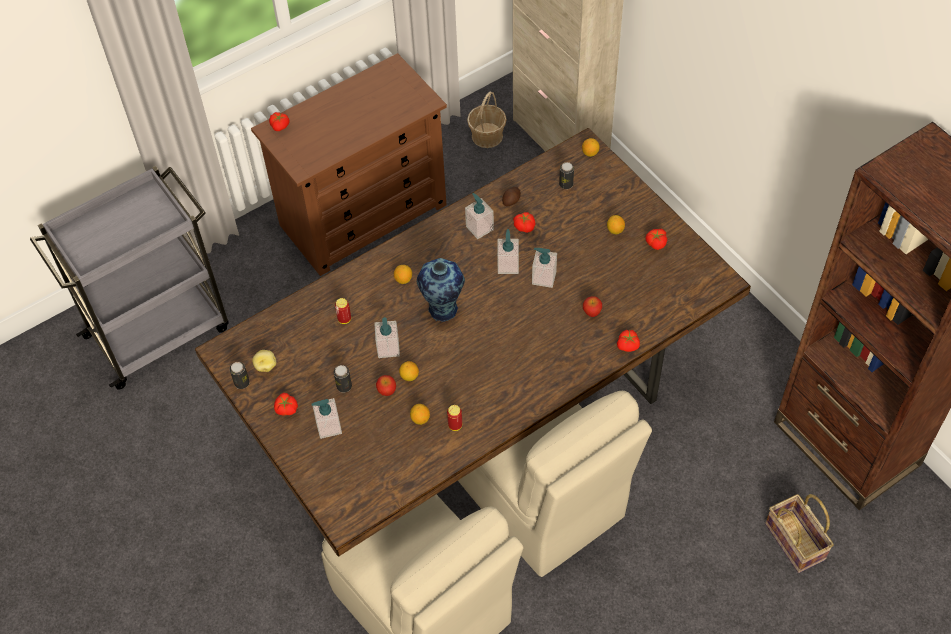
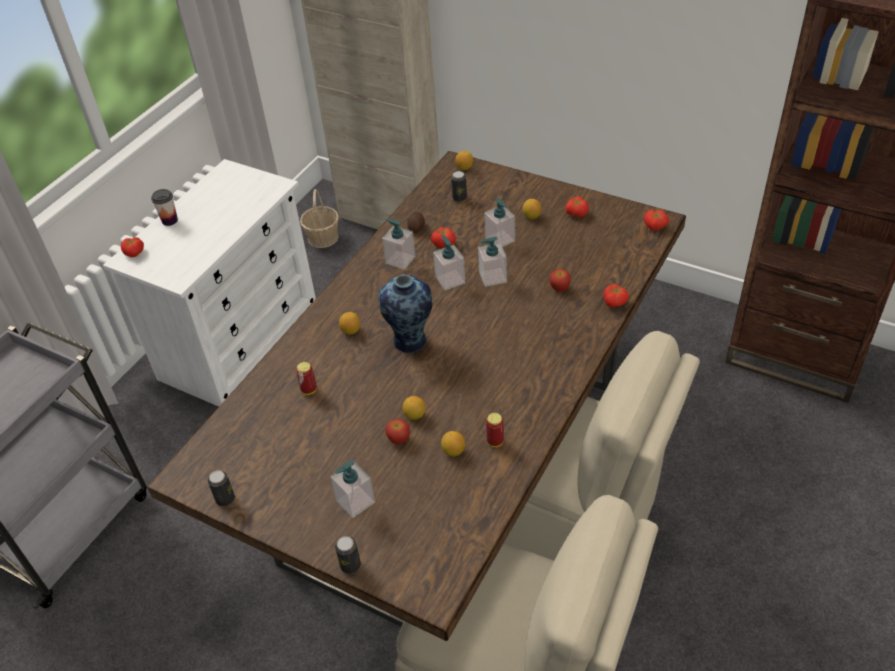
camera: 25 degrees left, 10 degrees down
(265, 365) = (244, 470): potato -> none
(286, 409) = (294, 504): tomato -> tomato (654, 226)
(322, 103) = (170, 220): none -> cup
(344, 386) = (348, 454): can -> can (350, 565)
(364, 215) = (240, 340): brown dresser -> white dresser
(388, 348) = (374, 398): soap dispenser -> soap dispenser (500, 239)
(797, 542) = (819, 452): basket -> none

